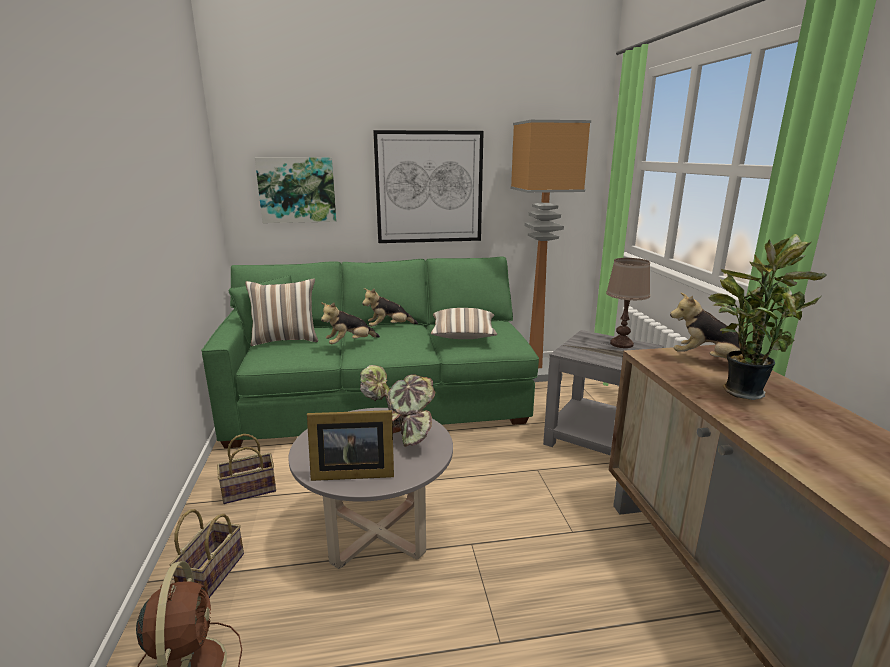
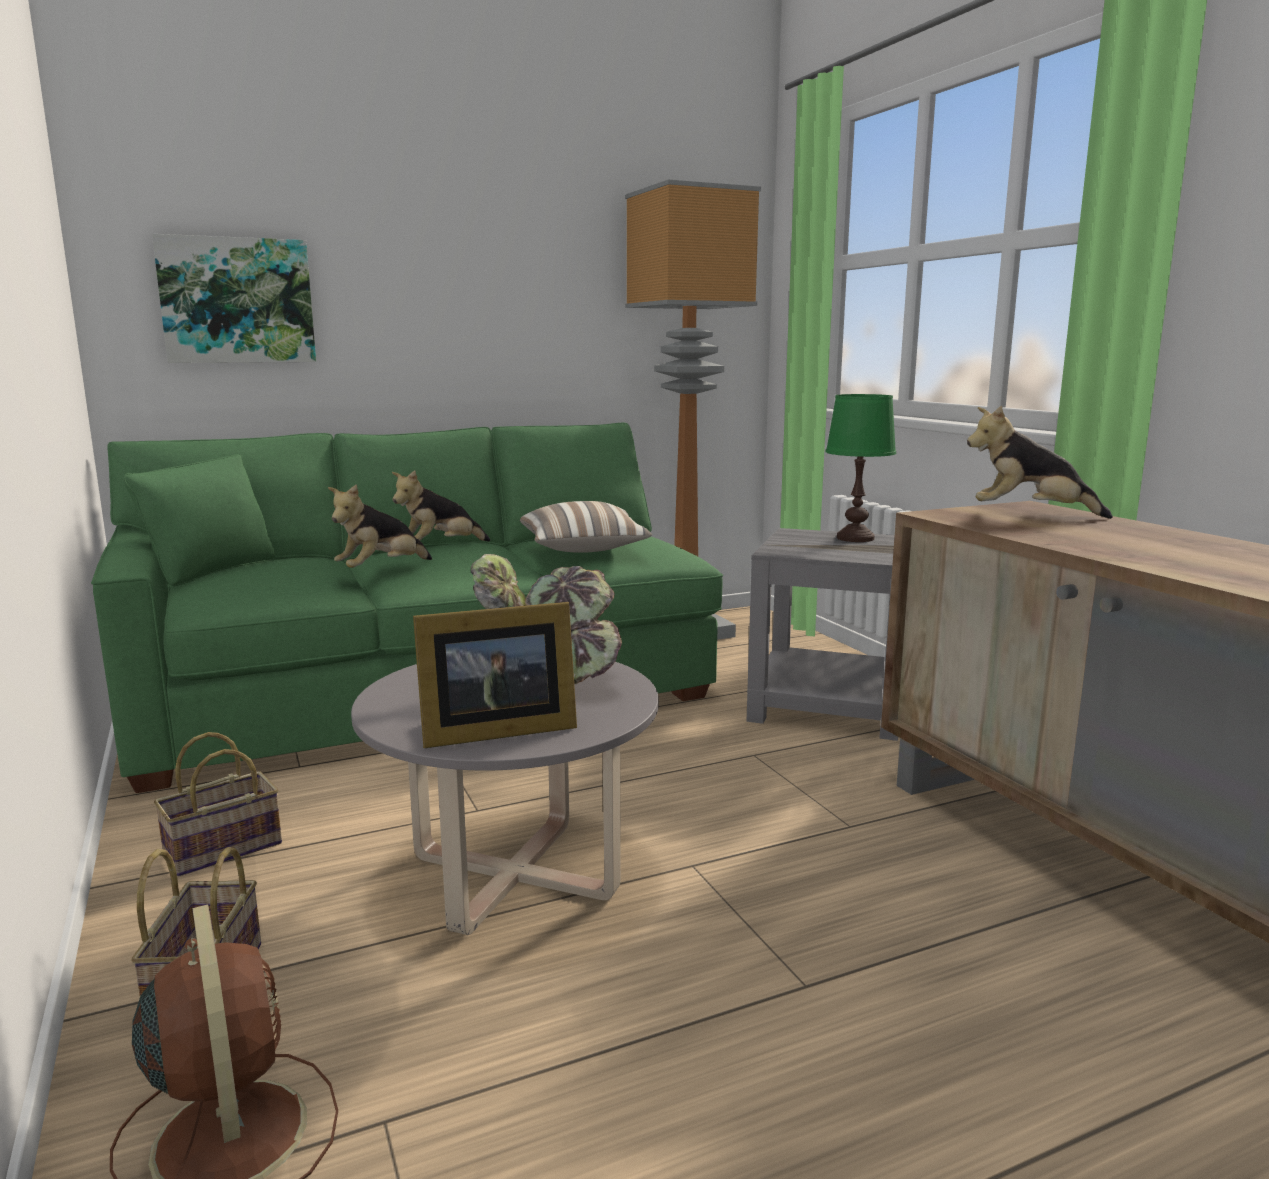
camera: 15 degrees left, 5 degrees down
(285, 340) = (246, 573): pillow -> none
(429, 187) = (486, 303): picture -> none
(621, 344) = (854, 538): brown table lamp -> green table lamp
(741, 390) = (1098, 535): potted plant -> none

